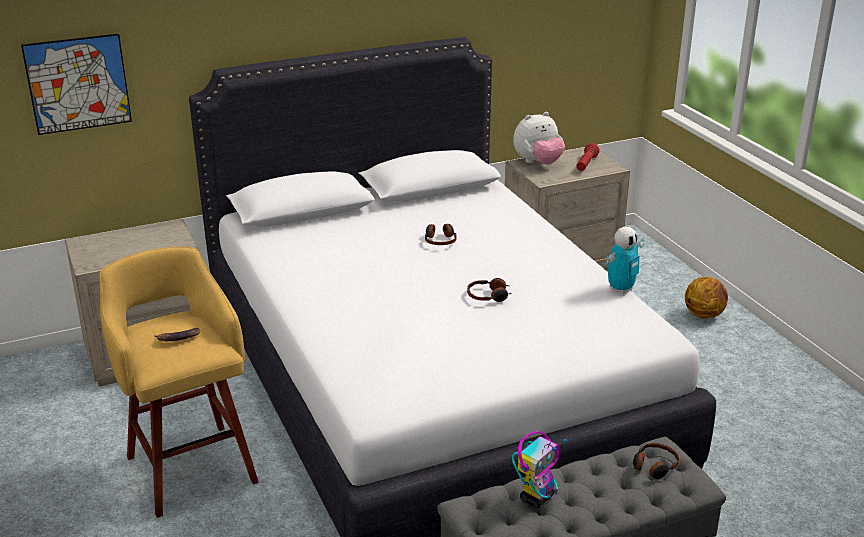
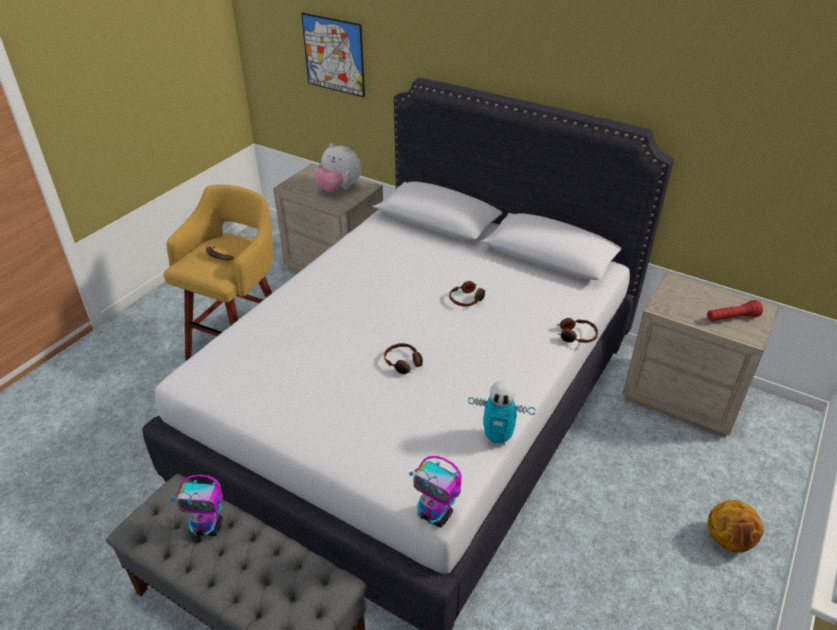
camera: 55 degrees right, 10 degrees up
(538, 163) = (690, 290): plush toy -> plush toy (339, 189)
(654, 466) = (300, 591): headphones -> headphones (576, 335)
(674, 341) = (435, 515): none -> toy robot

